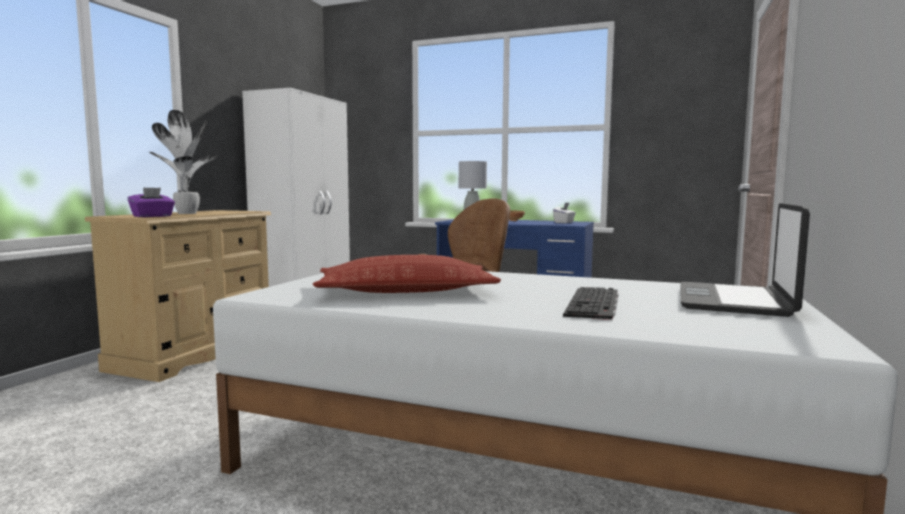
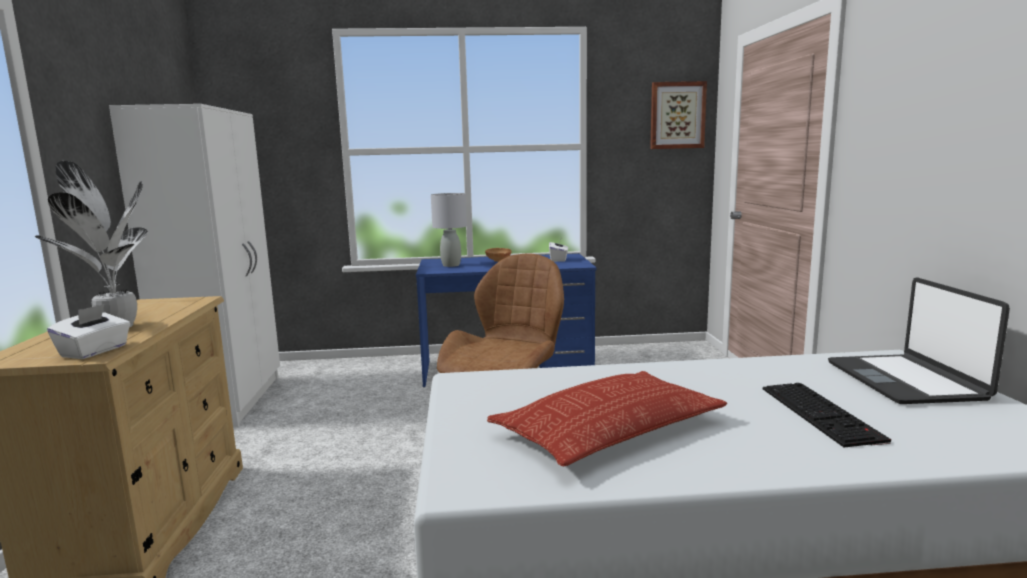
camera: 25 degrees left, 5 degrees up
(152, 216) = (95, 351): purple tissue box -> white tissue box
(703, 96) = (677, 115): none -> picture

